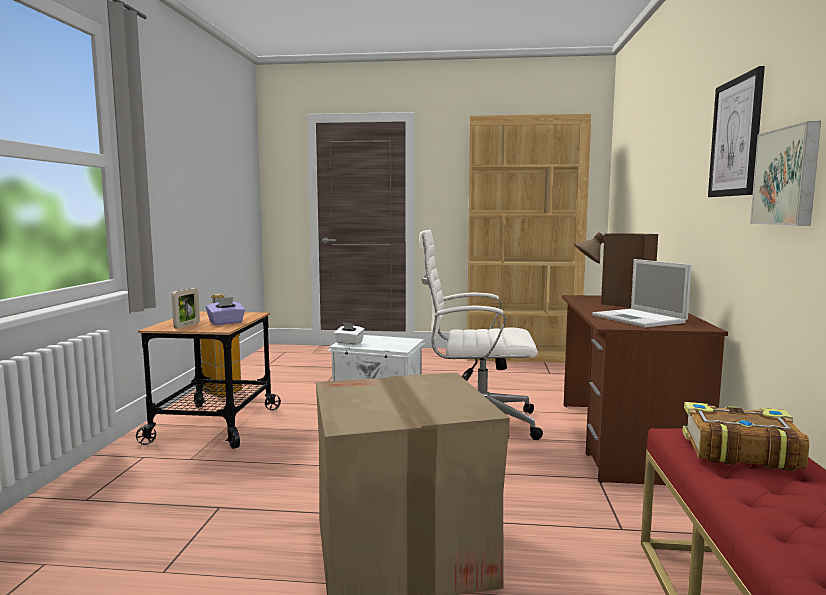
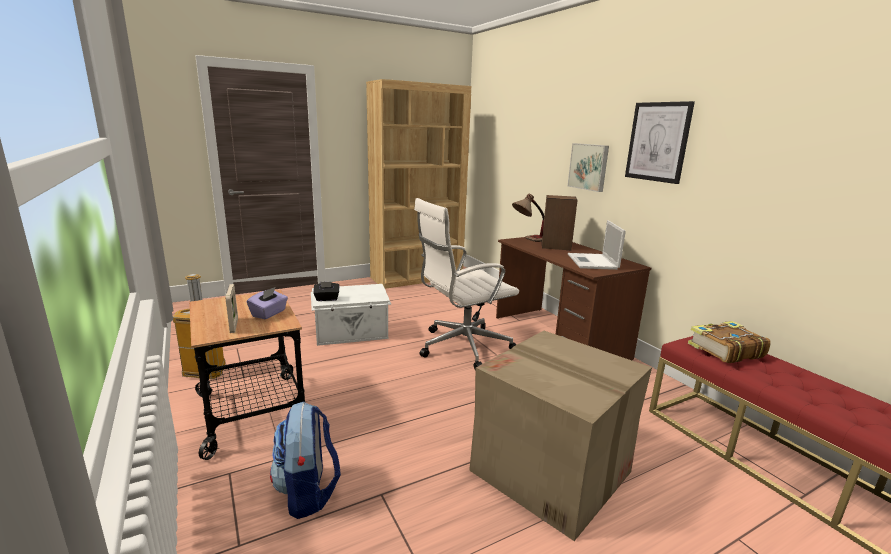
camera: 35 degrees left, 10 degrees up
(172, 486) = (308, 492): none -> backpack
(349, 343) = (327, 299): white tissue box -> black tissue box
(640, 319) = (593, 262): laptop -> laptop turned 60 degrees clockwise
(788, 176) = (719, 179): picture -> picture (589, 167)

